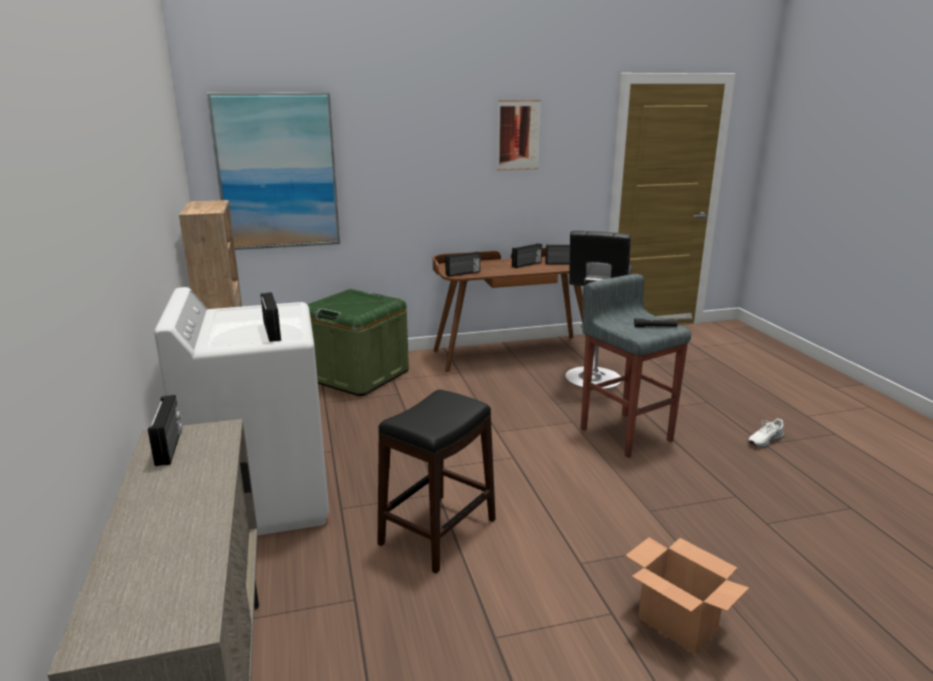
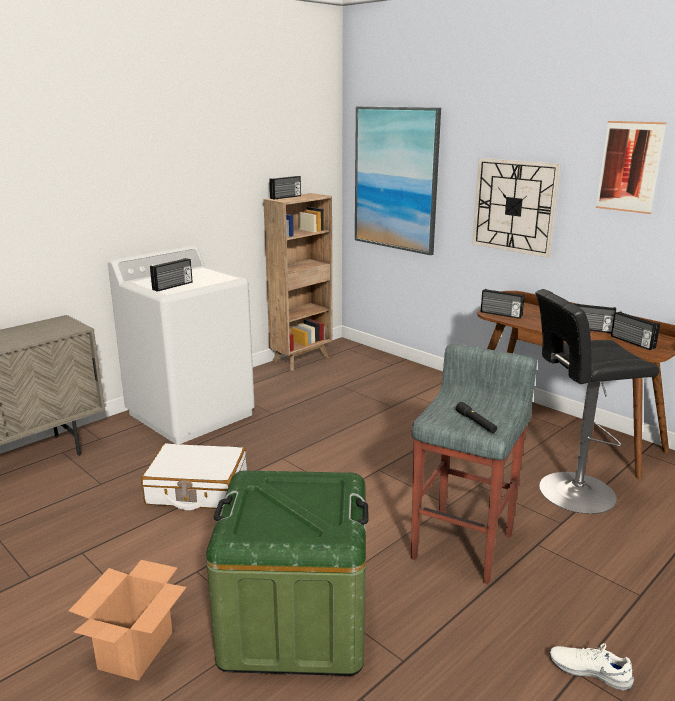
camera: 60 degrees right, 0 degrees up
(170, 446) = (48, 325): radio -> radio (286, 197)
(357, 375) = (401, 381): green storage box -> green storage box (295, 621)
(424, 180) = (514, 206): none -> wall clock
(437, 531) = (197, 489): black stool -> white suitcase

